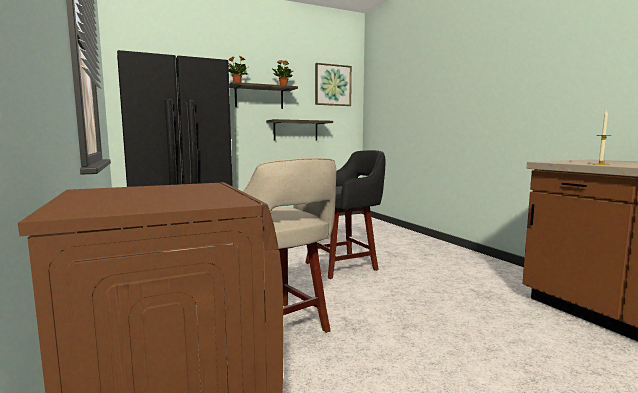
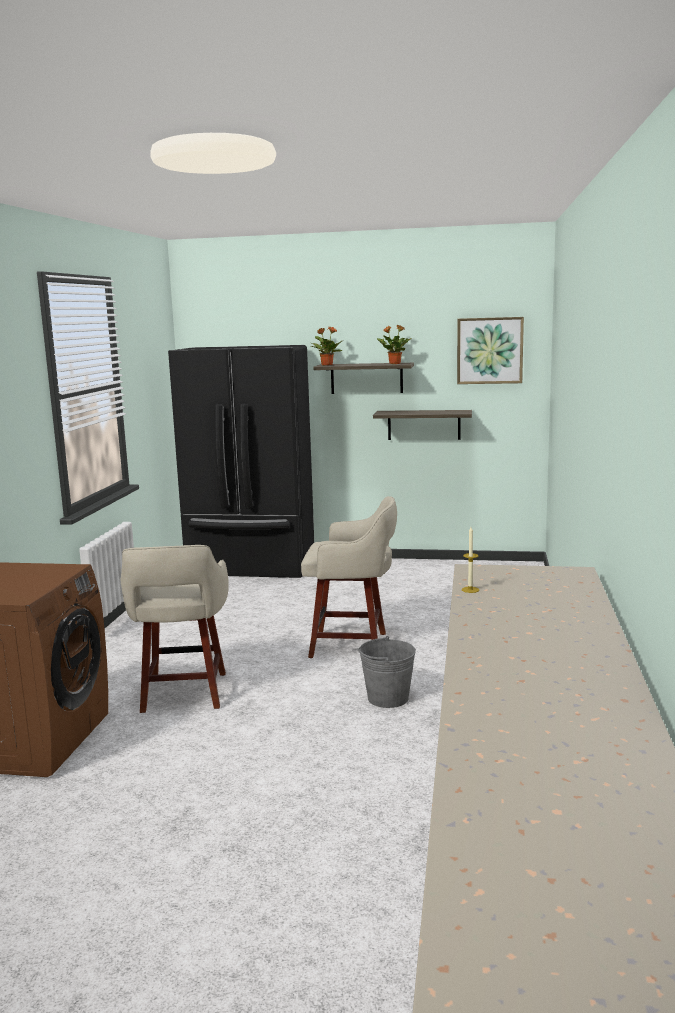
camera: 35 degrees right, 5 degrees up
(344, 266) = (352, 645): black stool -> beige stool
(430, 290) = (388, 698): none -> grey bucket

